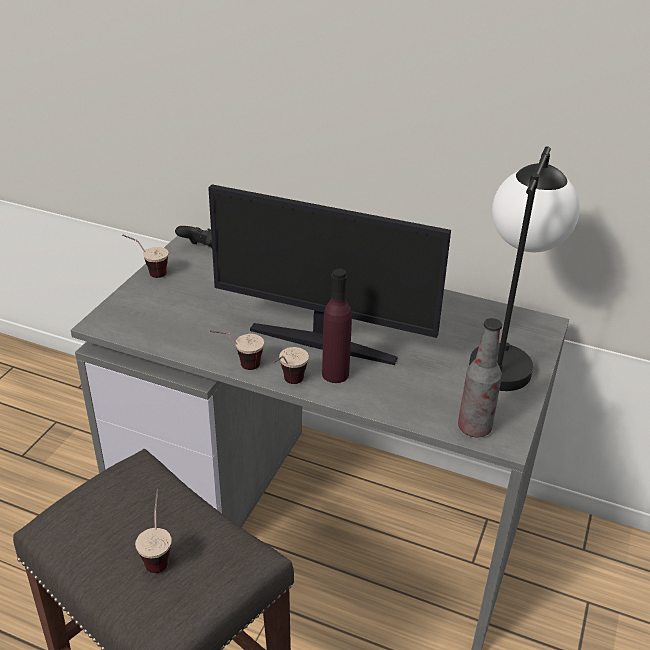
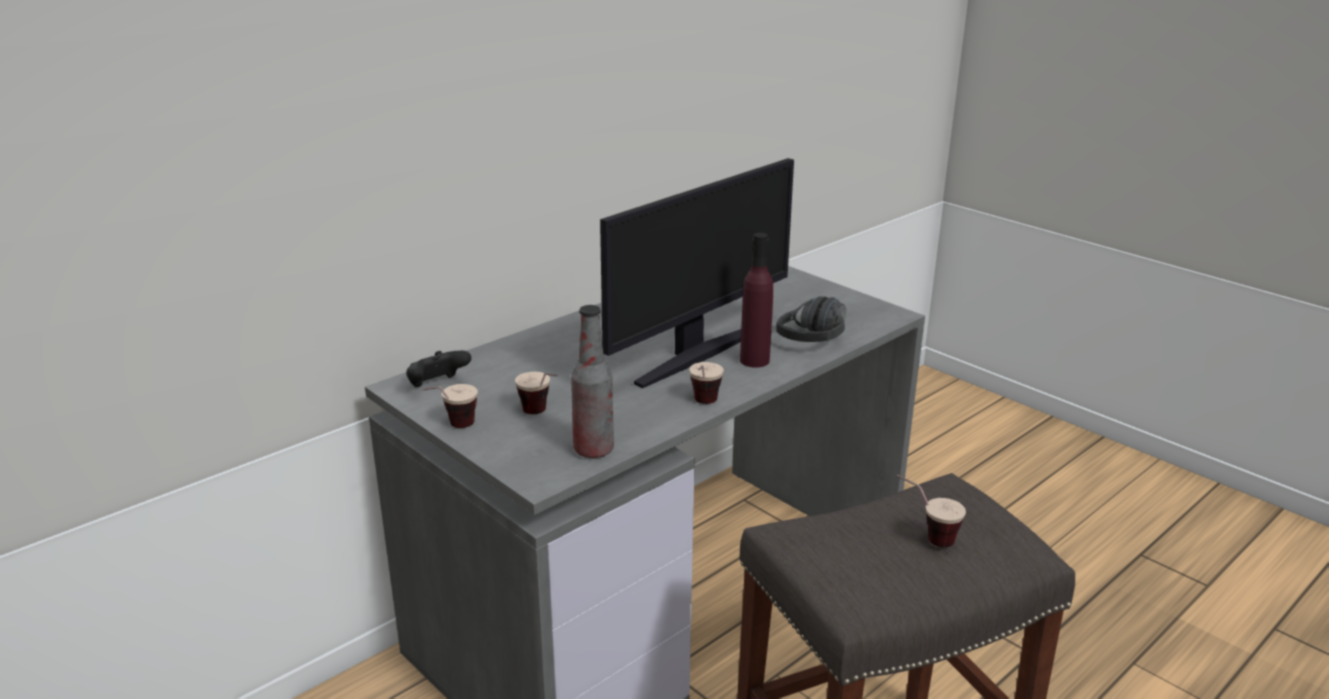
camera: 65 degrees left, 10 degrees down
(288, 385) = (755, 386): cup -> cup (541, 415)
(404, 407) = (825, 341): none -> black headphones
(474, 428) = (870, 321): bottle -> bottle (593, 450)
(504, 355) = (780, 286): table lamp -> none

